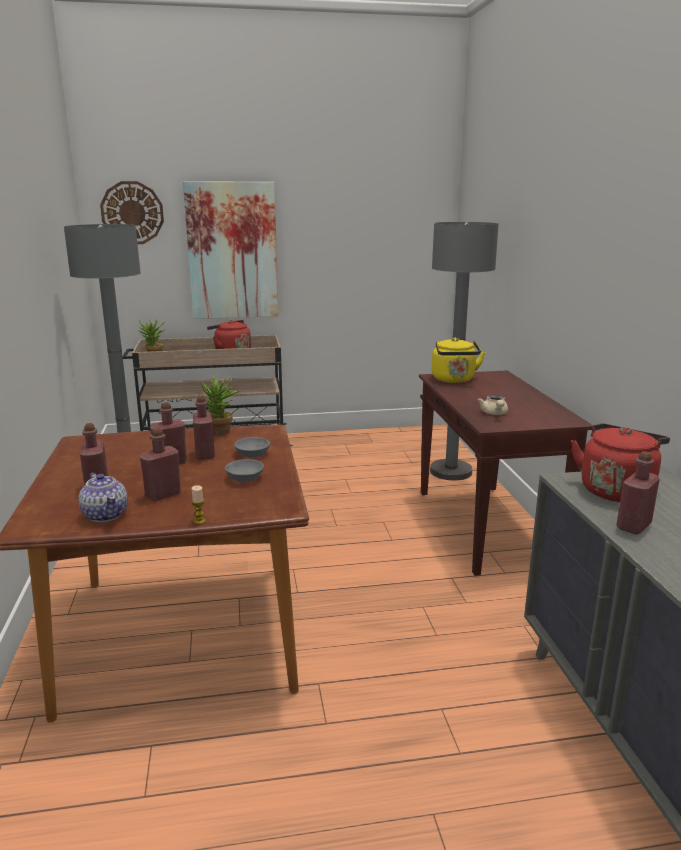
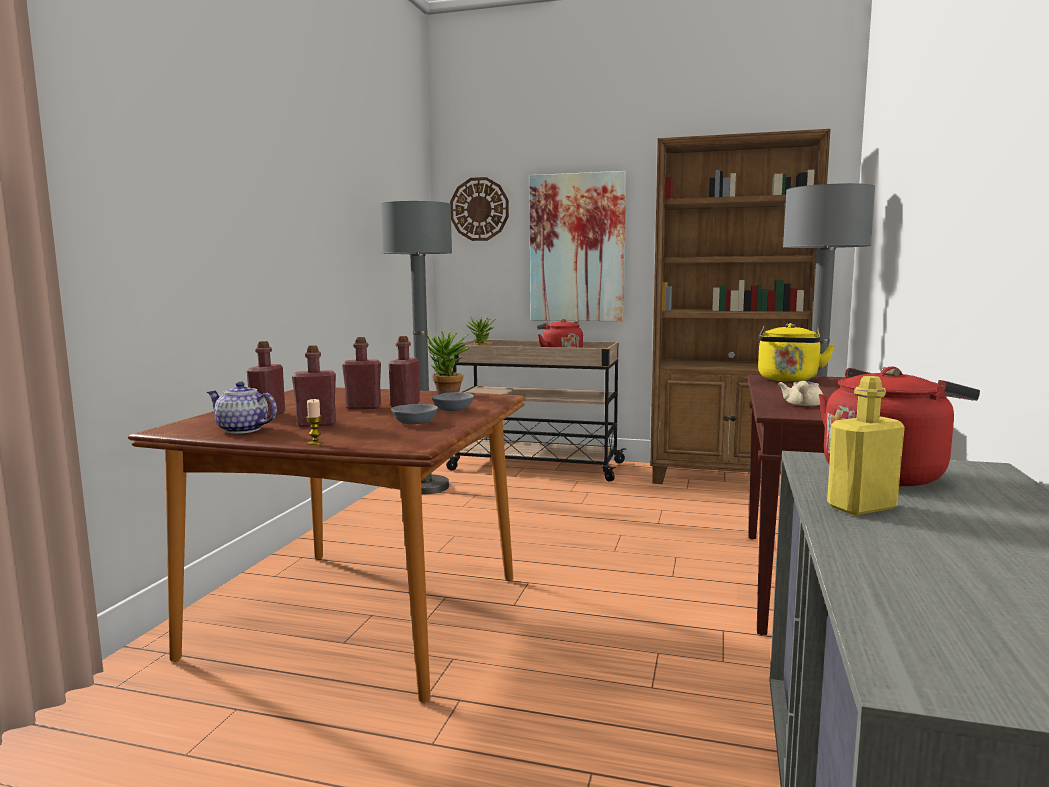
camera: 25 degrees right, 10 degrees down
(106, 514) = (243, 430): teapot -> teapot turned 120 degrees clockwise
(374, 440) = (728, 479): none -> brown bookcase
(633, 526) = (861, 507): red bottle -> yellow bottle

